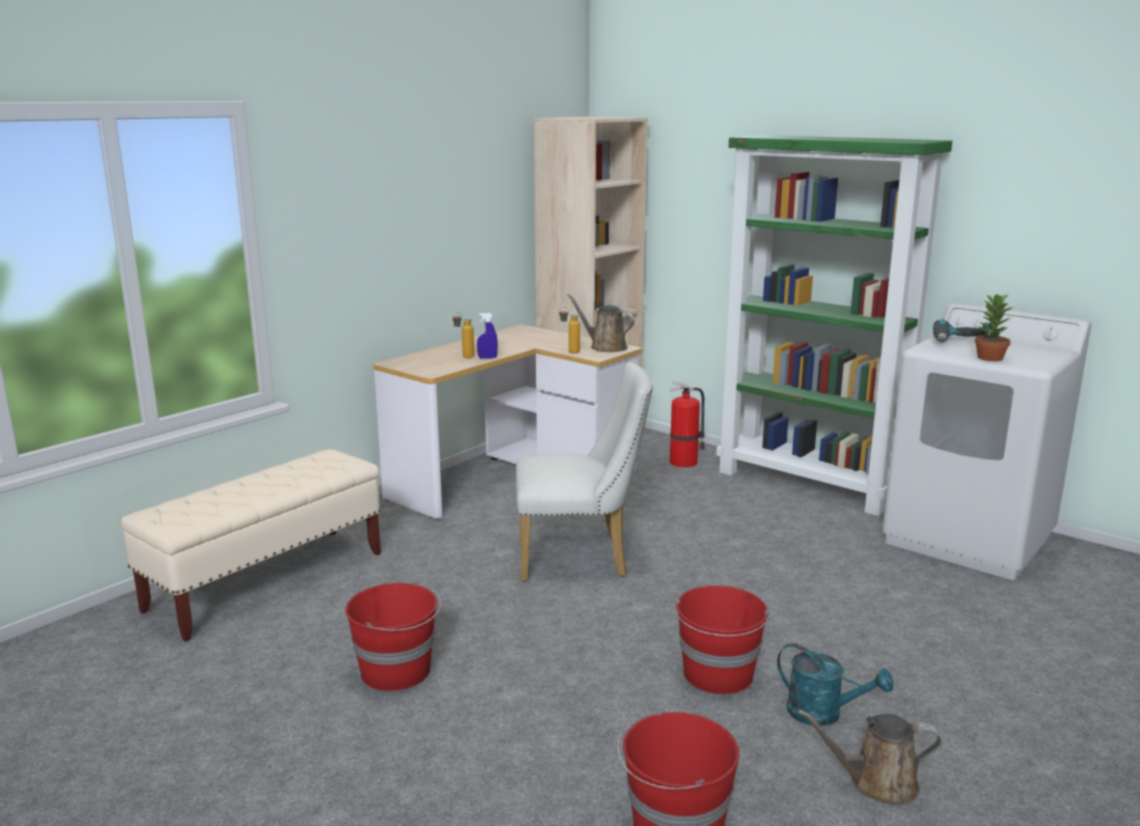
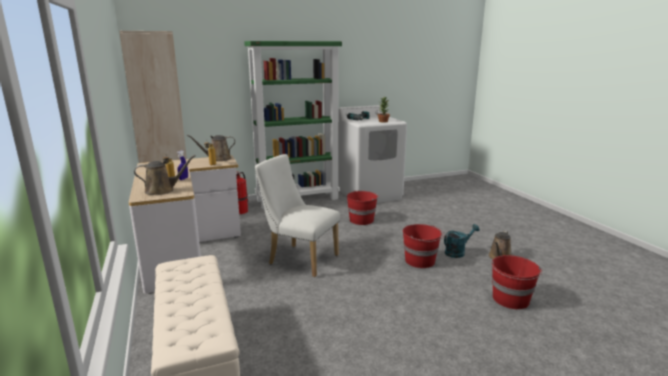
camera: 60 degrees left, 0 degrees up
(397, 671) = (355, 336): red bucket -> red bucket (362, 220)
(429, 363) = (162, 190): none -> brown watering can
(581, 558) = (299, 259): white chair -> white chair turned 90 degrees counterclockwise

